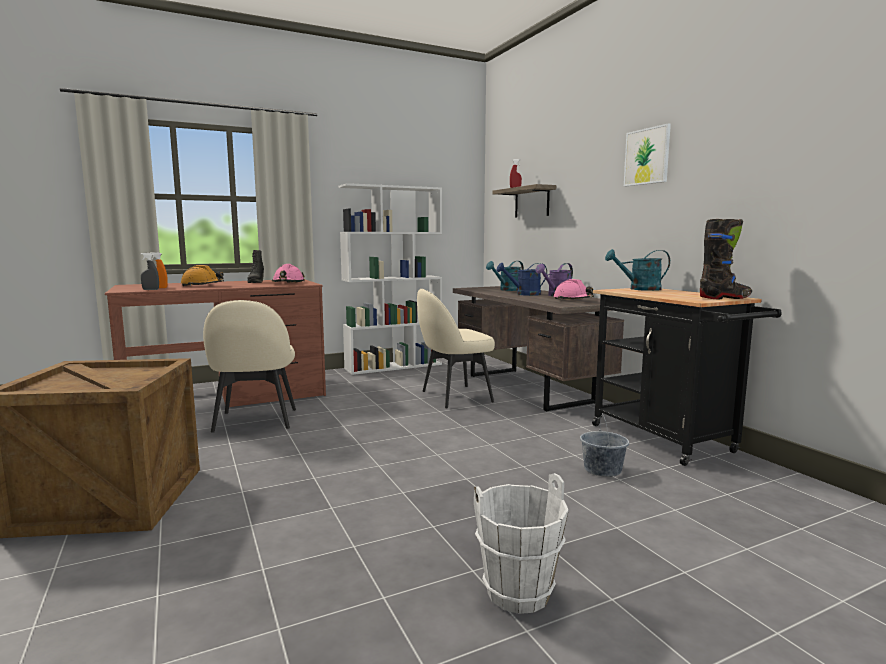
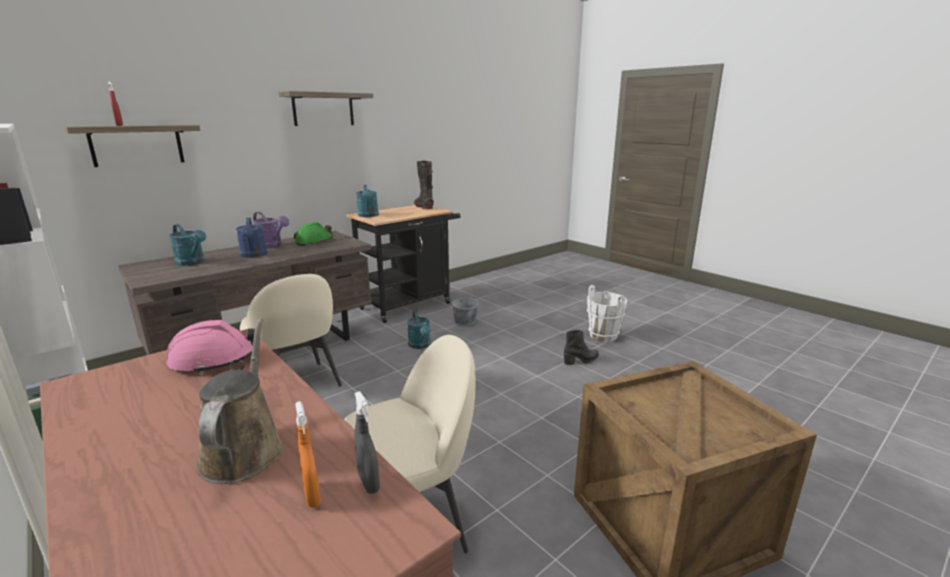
camera: 105 degrees left, 10 degrees up
(202, 285) = (244, 450): orange hard hat -> brown watering can
(256, 282) = (159, 406): black boot -> black boot (581, 361)
(520, 438) = (421, 345): none -> turquoise watering can
(573, 300) = (314, 241): pink hard hat -> green hard hat
(647, 156) = (323, 109): picture -> shelf

